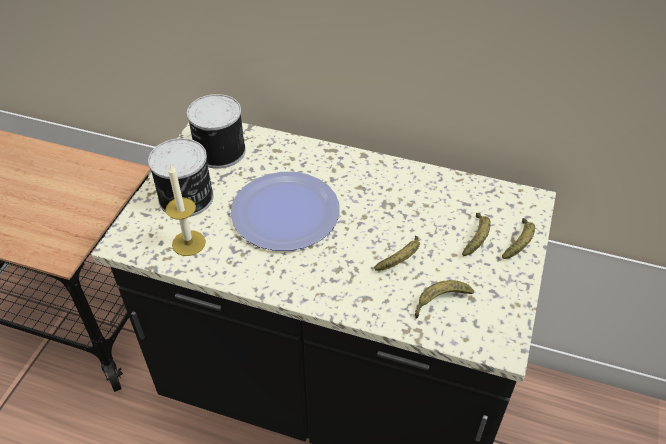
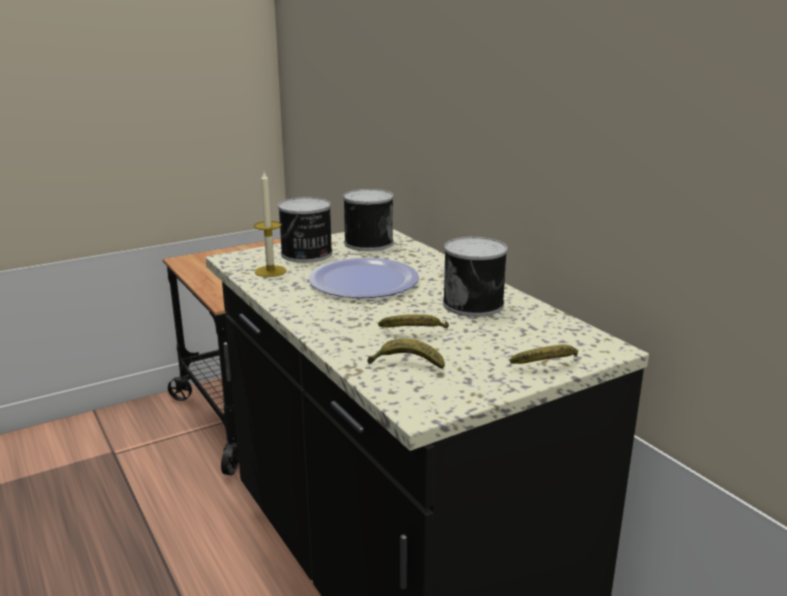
camera: 40 degrees right, 25 degrees down
(400, 196) = (474, 304): none -> can
(476, 238) = (507, 347): banana -> none

